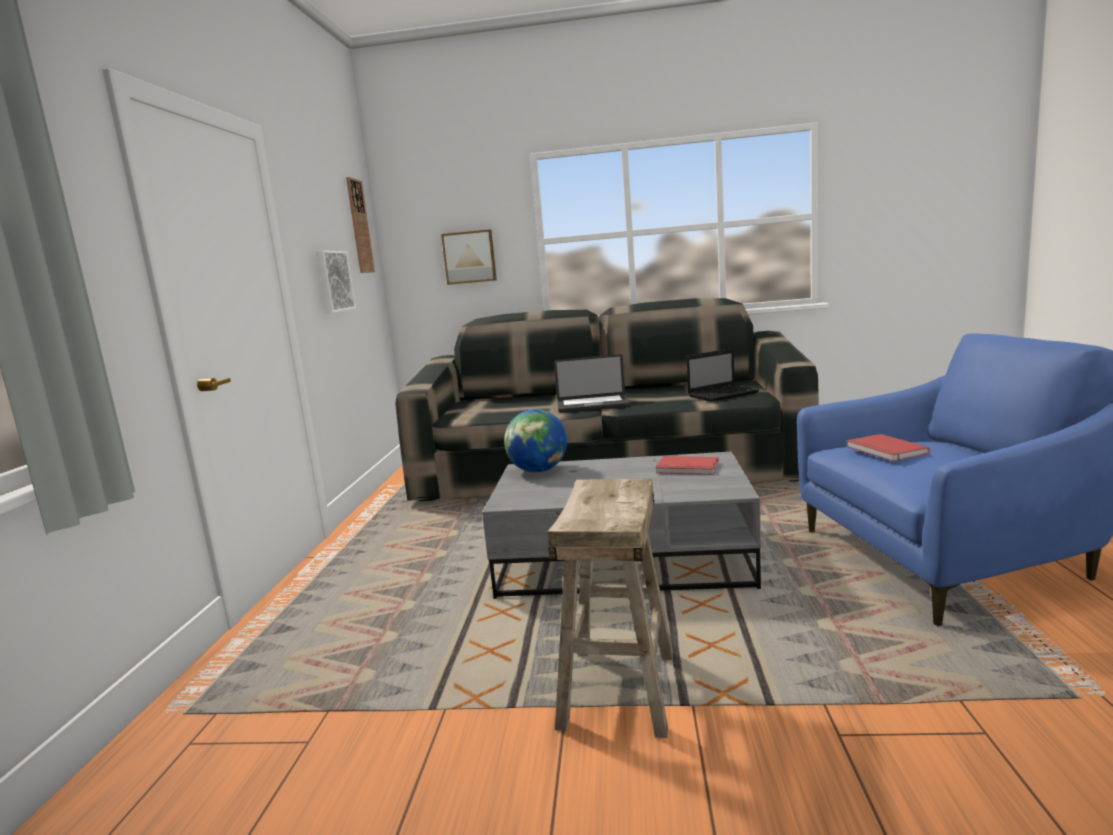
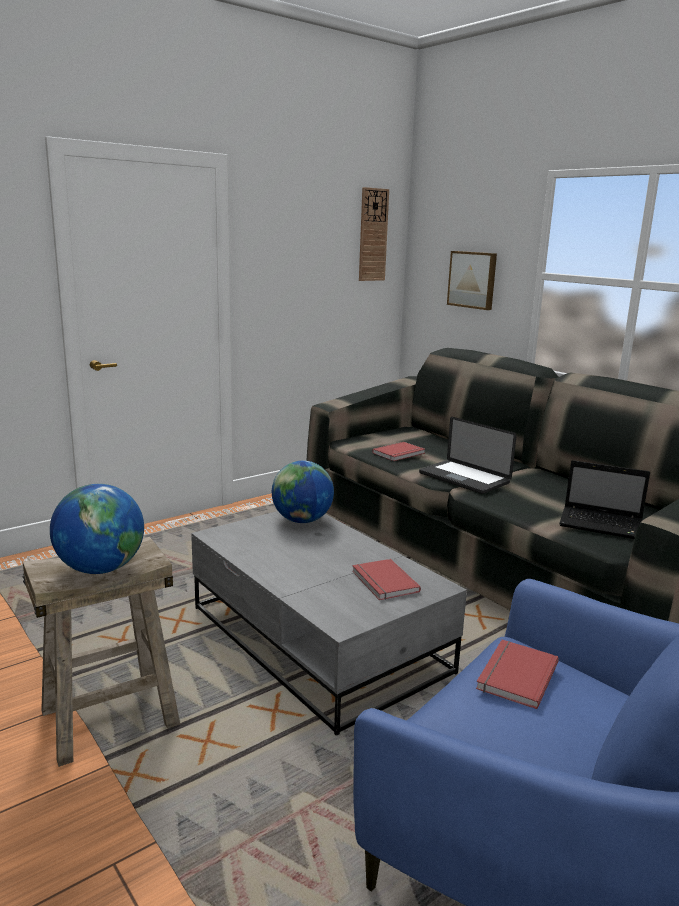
camera: 45 degrees right, 5 degrees up
(333, 281) = (306, 289): picture -> none
(509, 411) = (400, 453): none -> red book
(615, 505) = (100, 569): none -> globe

